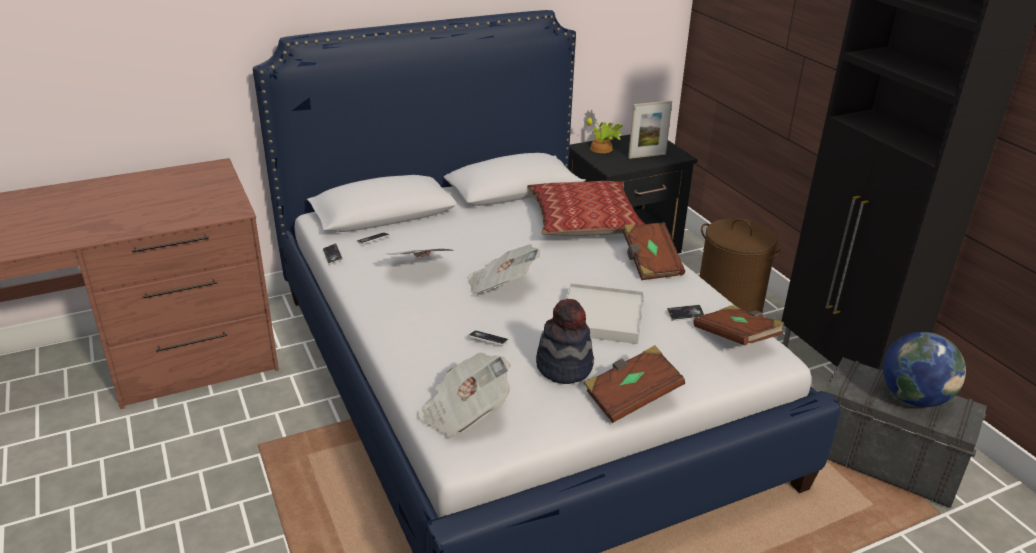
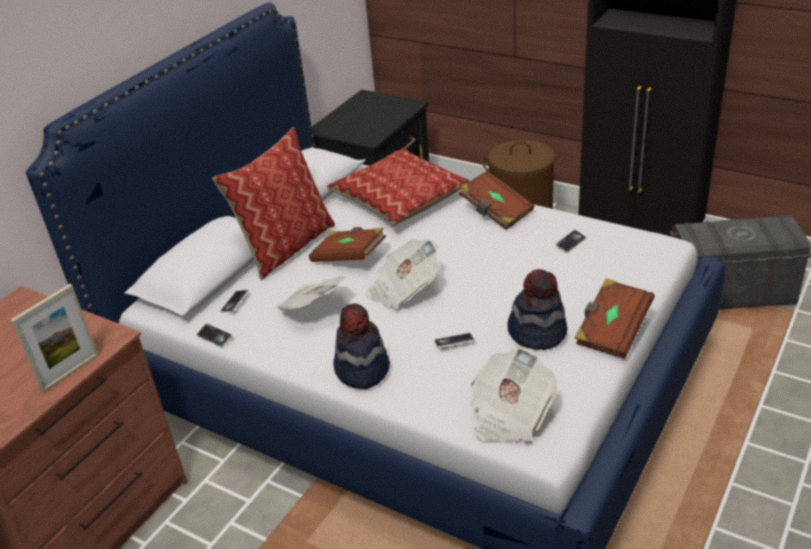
camera: 30 degrees left, 5 degrees up
(399, 325) = (361, 369): none -> hat
(456, 218) = (286, 246): none -> pillow
(602, 148) = (340, 123): potted plant -> none
(602, 317) = (514, 276): white tray -> none
(647, 156) = (385, 115): picture frame -> picture frame (70, 372)
(736, 338) = (626, 244): brown book -> brown book (349, 257)
(913, 398) = (747, 232): globe -> none

